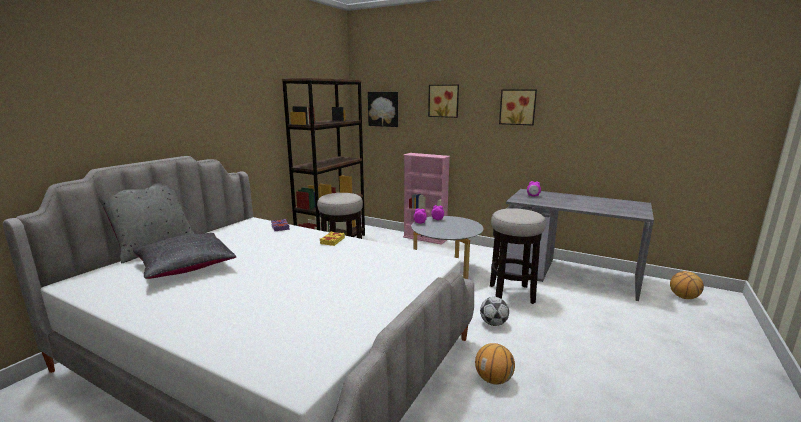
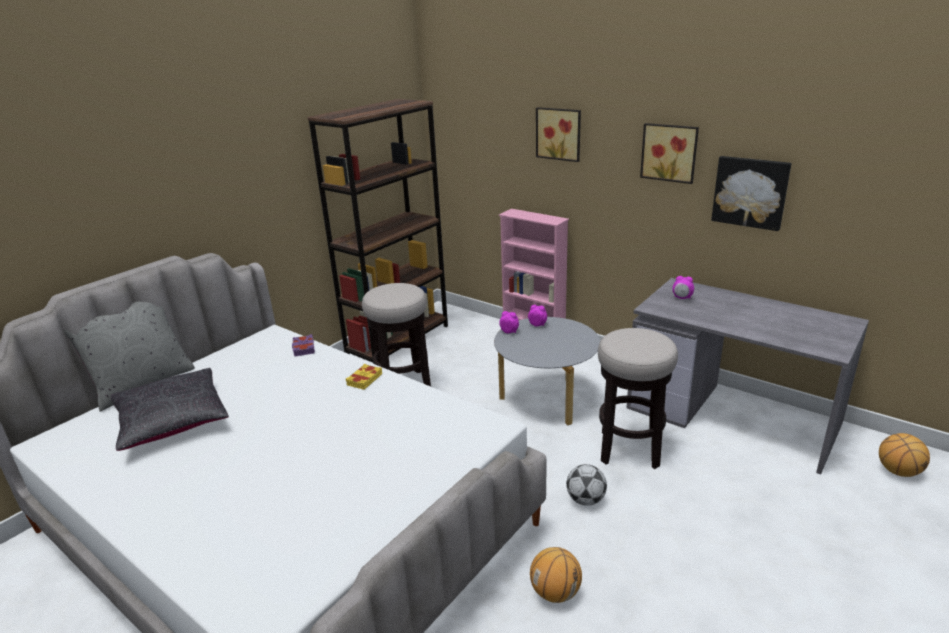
camera: 10 degrees right, 10 degrees up
(383, 109) = (472, 139): picture -> picture (750, 192)

